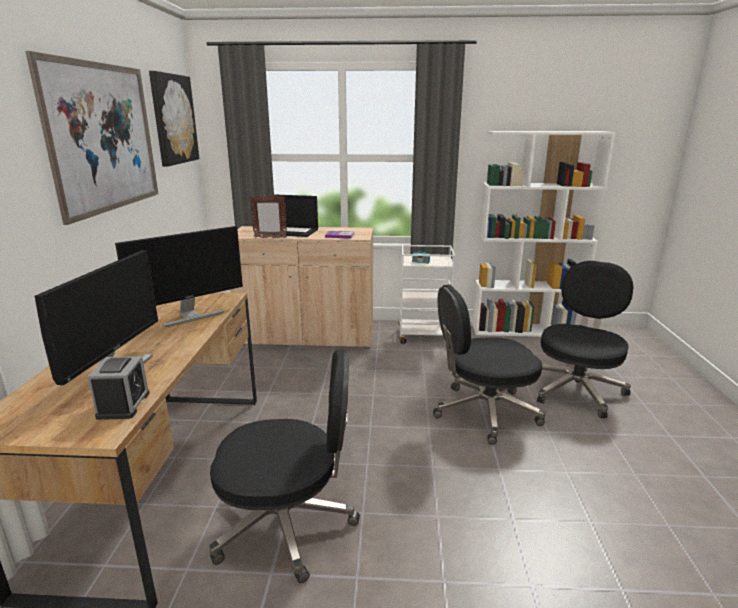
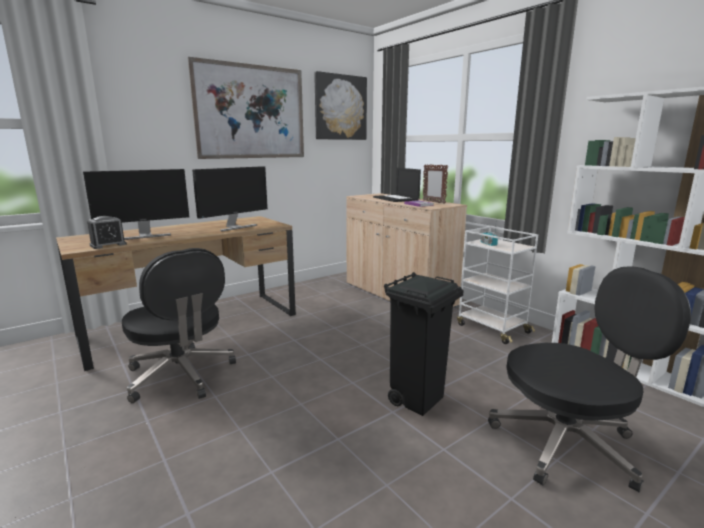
camera: 50 degrees right, 5 degrees down
(190, 316) = (235, 227): monitor -> monitor turned 60 degrees counterclockwise
(270, 238) = (369, 199): picture frame -> picture frame (433, 202)
(483, 412) = (417, 399): black office chair -> black trash can

